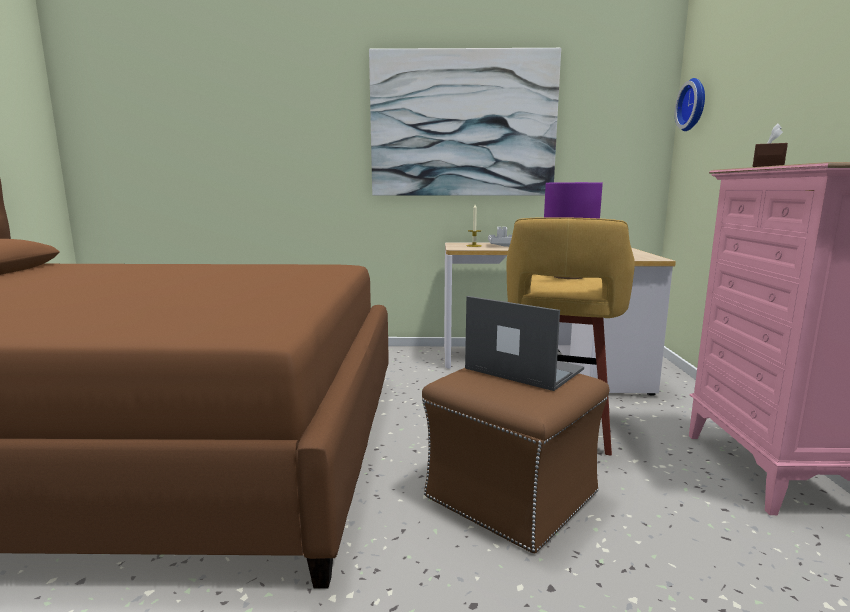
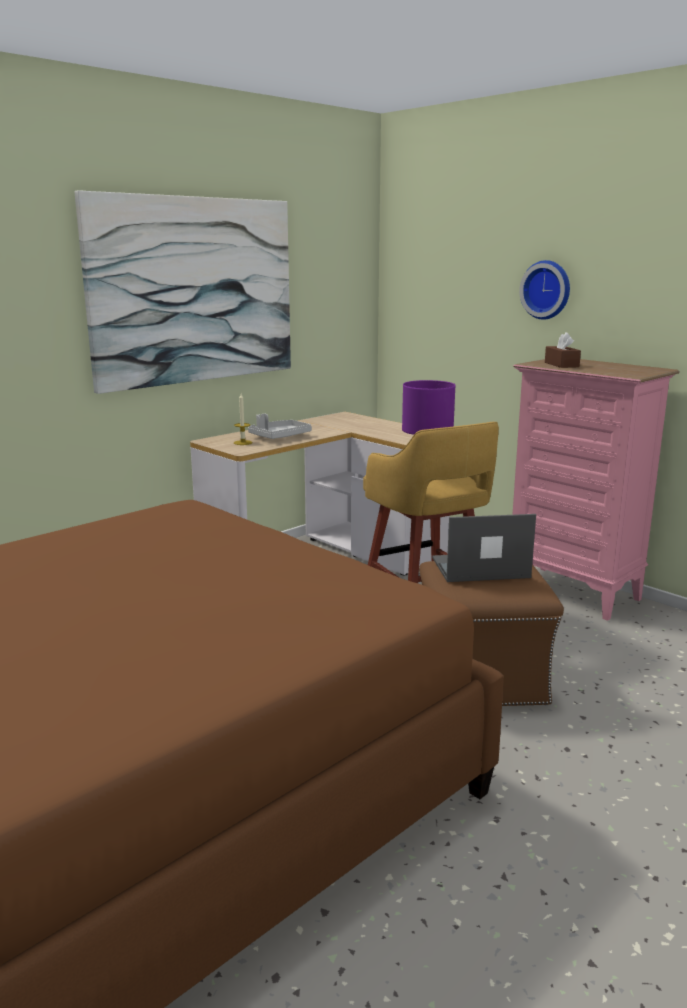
camera: 45 degrees left, 5 degrees up
(694, 105) = (408, 270): wall clock -> wall clock (547, 290)

